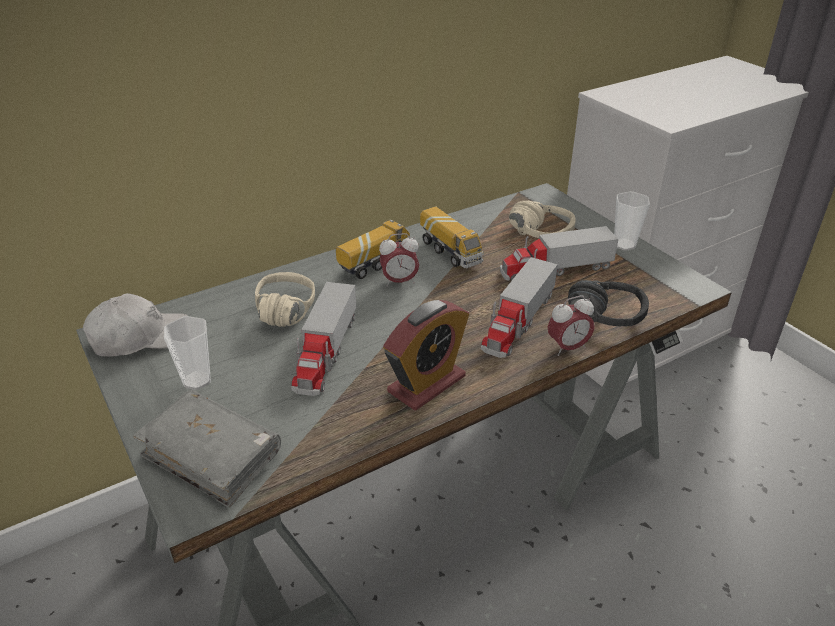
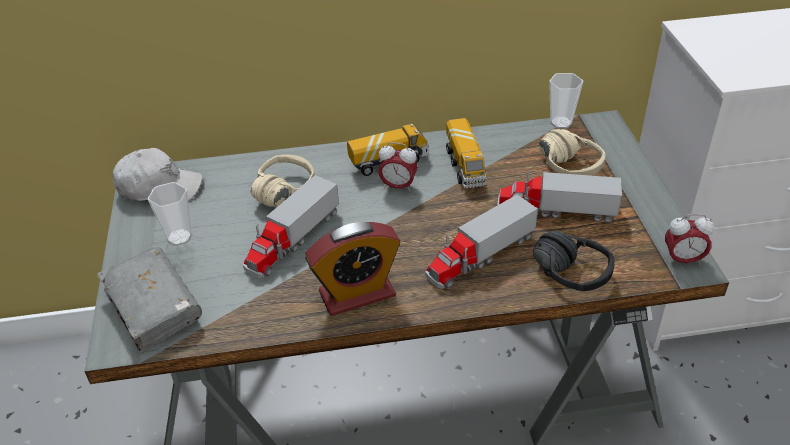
camera: 25 degrees right, 5 degrees up
(567, 348) = (509, 295): alarm clock -> alarm clock (682, 260)
(624, 244) = (648, 199): cup -> cup (561, 123)

